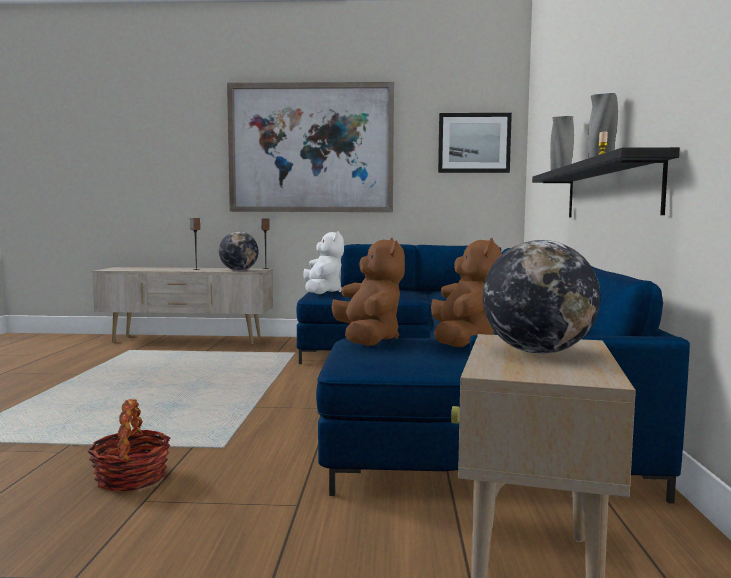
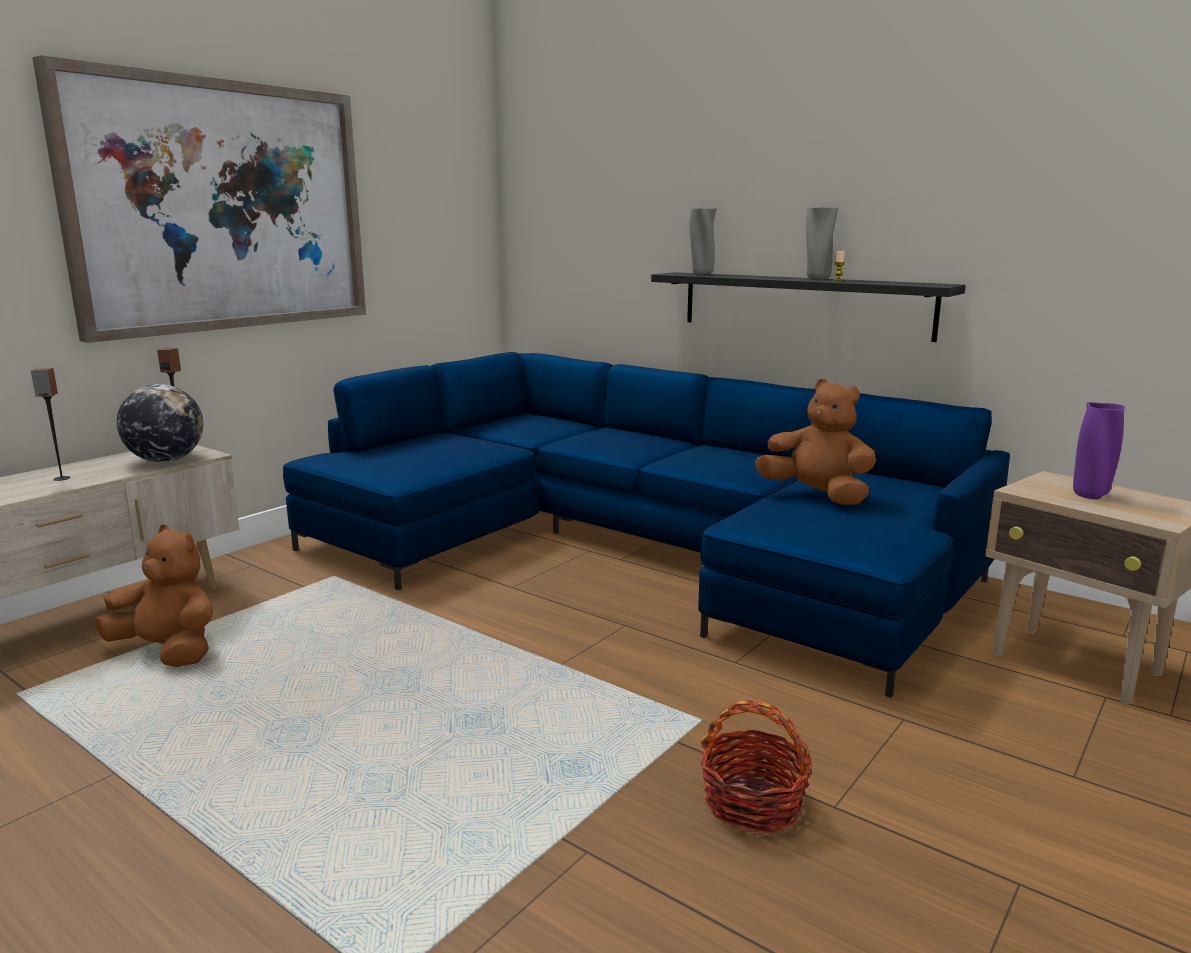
camera: 55 degrees left, 10 degrees up
(322, 292) = (368, 467): white plush toy -> none
(368, 340) = (765, 523): brown plush toy -> brown plush toy (168, 651)
(474, 143) = (446, 201): picture -> none
(537, 352) = (1090, 495): globe -> purple vase

